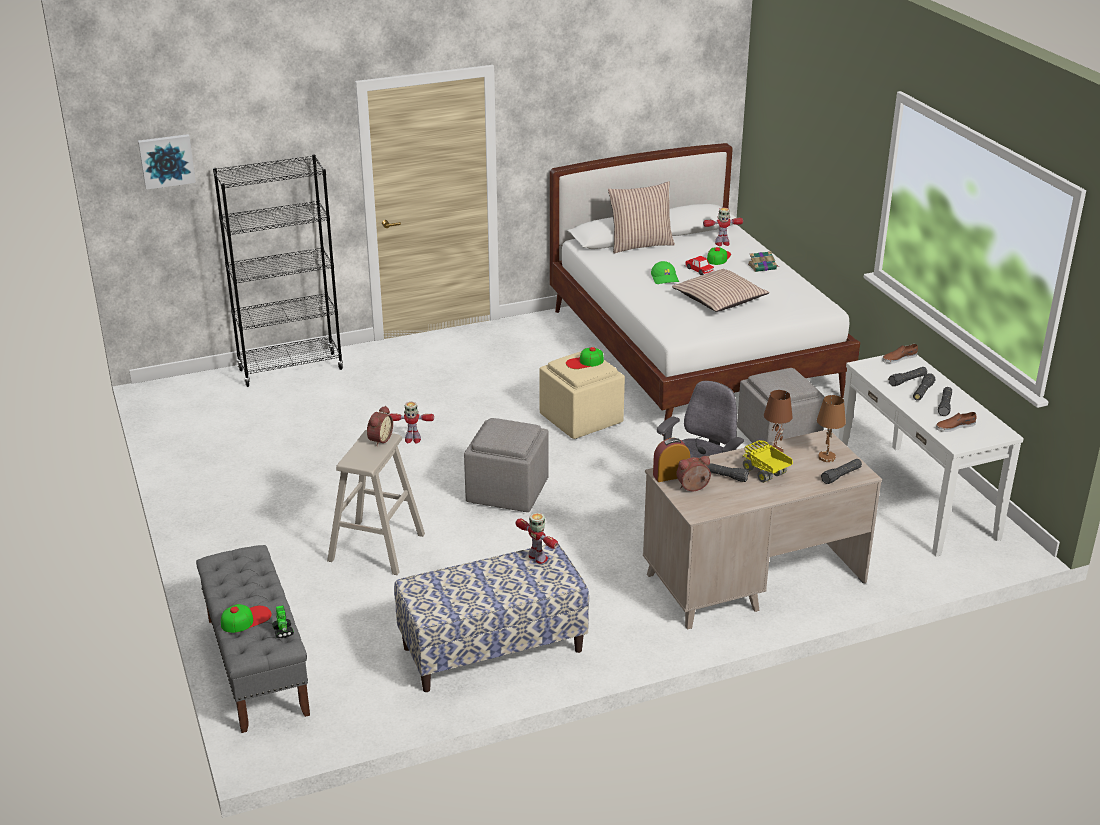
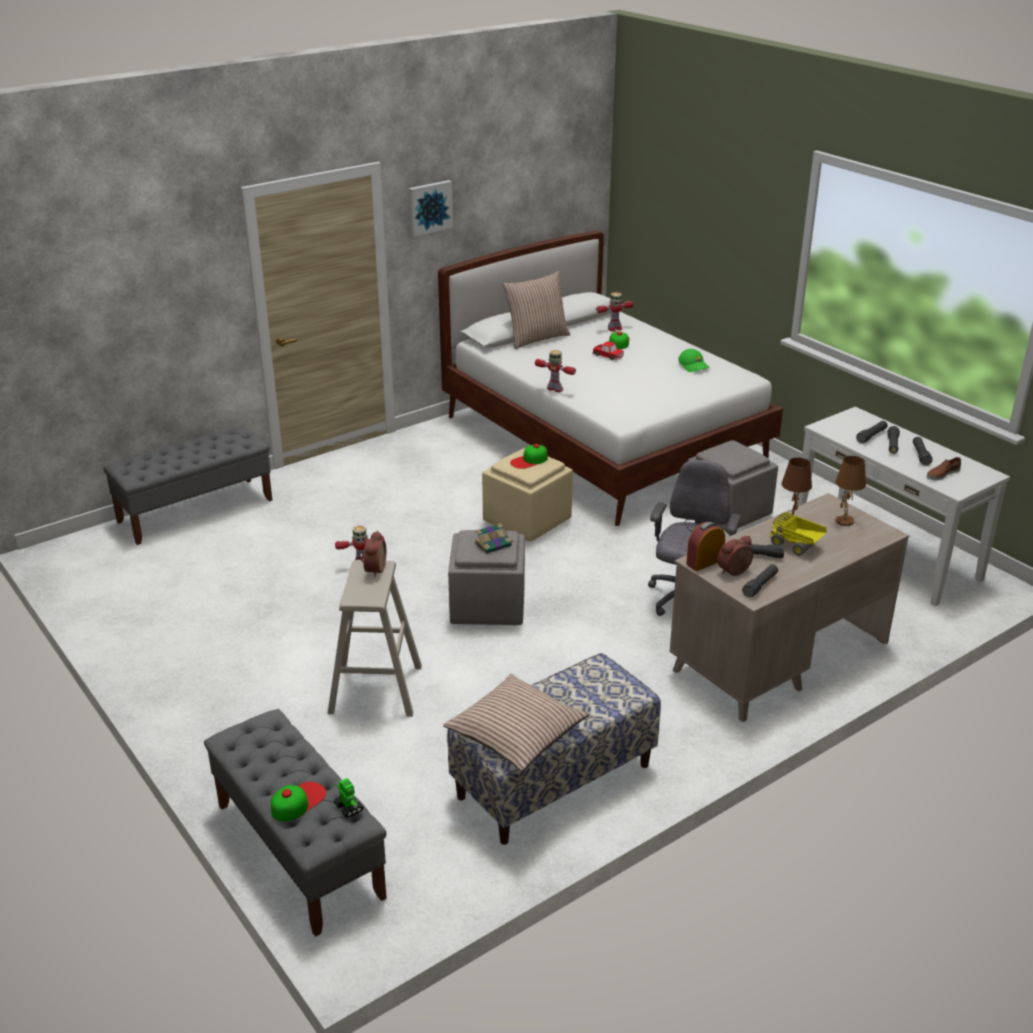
camera: 15 degrees left, 0 degrees up
(166, 160) = (42, 291): picture -> picture (429, 207)
(291, 369) = (196, 510): black bookcase -> grey bench
(538, 558) = (591, 673): toy robot -> toy robot (555, 389)
(665, 278) = (579, 367): green cap -> green cap (694, 366)
(719, 299) = (643, 381): pillow -> pillow (516, 733)
(762, 267) = (666, 346): book -> book (493, 544)
(841, 476) = (869, 537): black flashlight -> black flashlight (760, 586)
(899, 358) = (850, 416): brown shoe -> none

